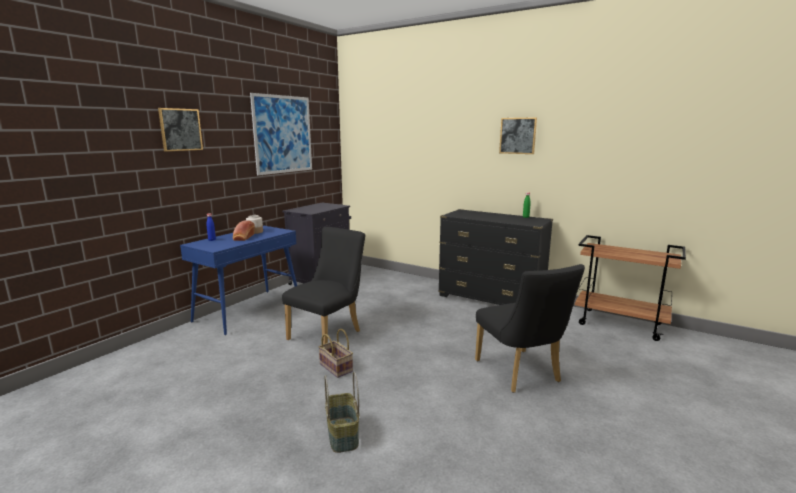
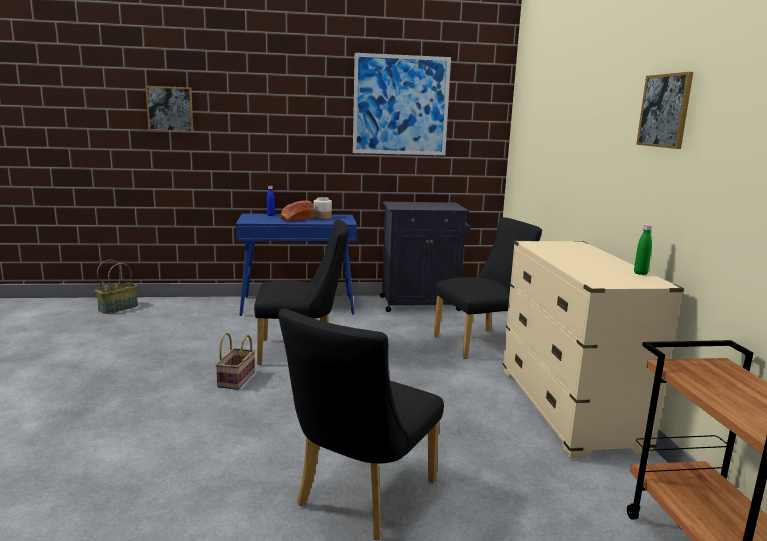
camera: 50 degrees right, 0 degrees up
(180, 129) = (259, 93): picture -> picture (170, 109)
(342, 434) = (116, 425): basket -> basket (118, 308)
(399, 287) = (482, 342): none -> black chair
(491, 299) = (568, 409): black dresser -> beige dresser

